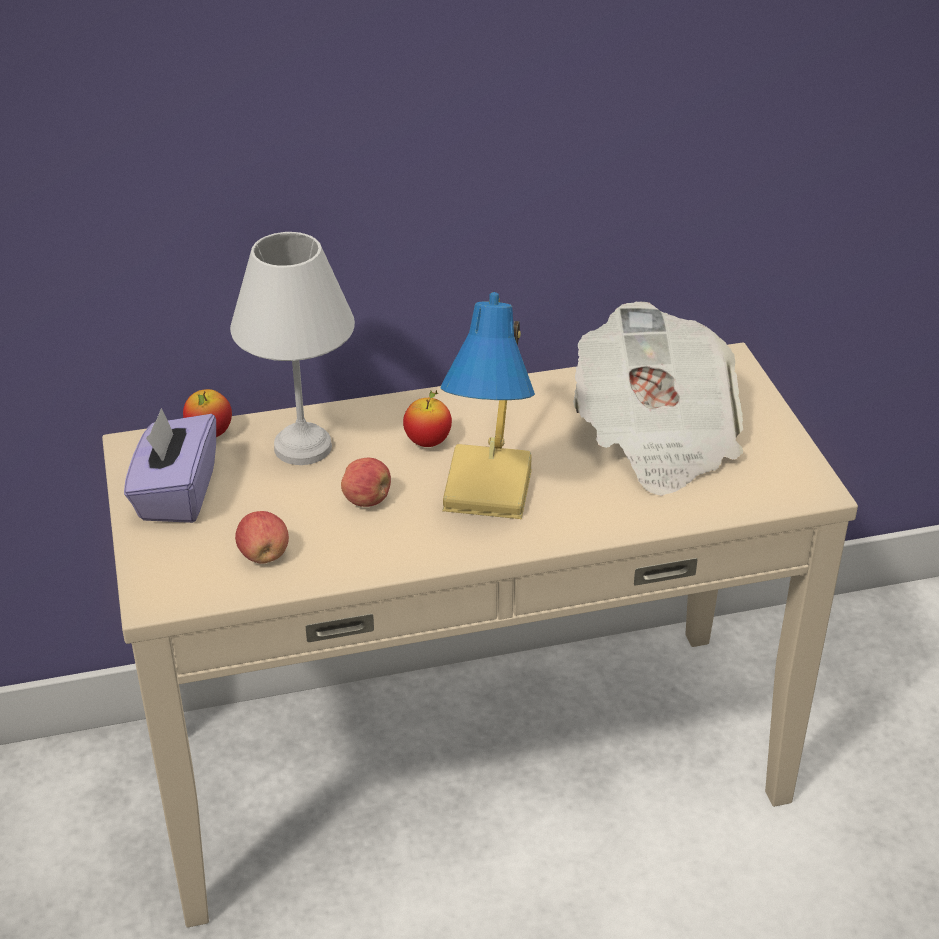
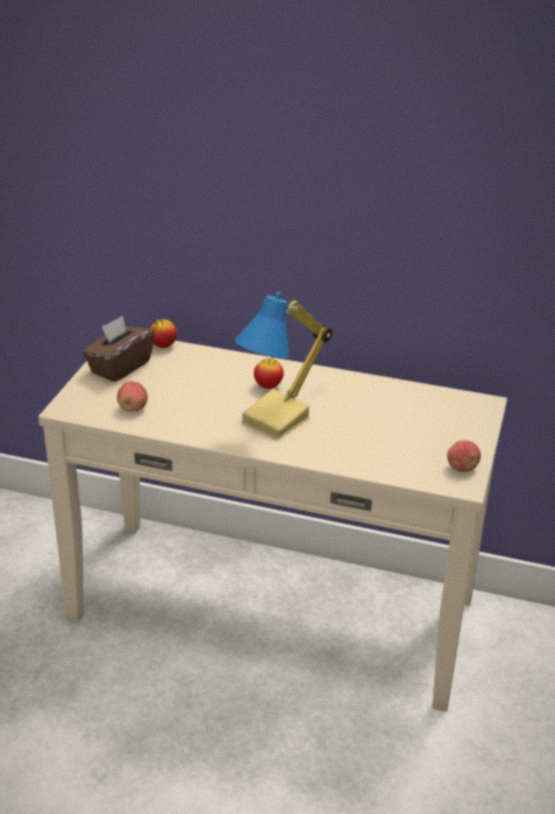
camera: 30 degrees right, 5 degrees down
(176, 494) = (120, 367): purple tissue box -> brown tissue box
(303, 449) = (201, 368): white table lamp -> none
(367, 500) = (208, 402): apple -> apple (462, 468)
(656, 438) = (397, 427): newspaper -> none

